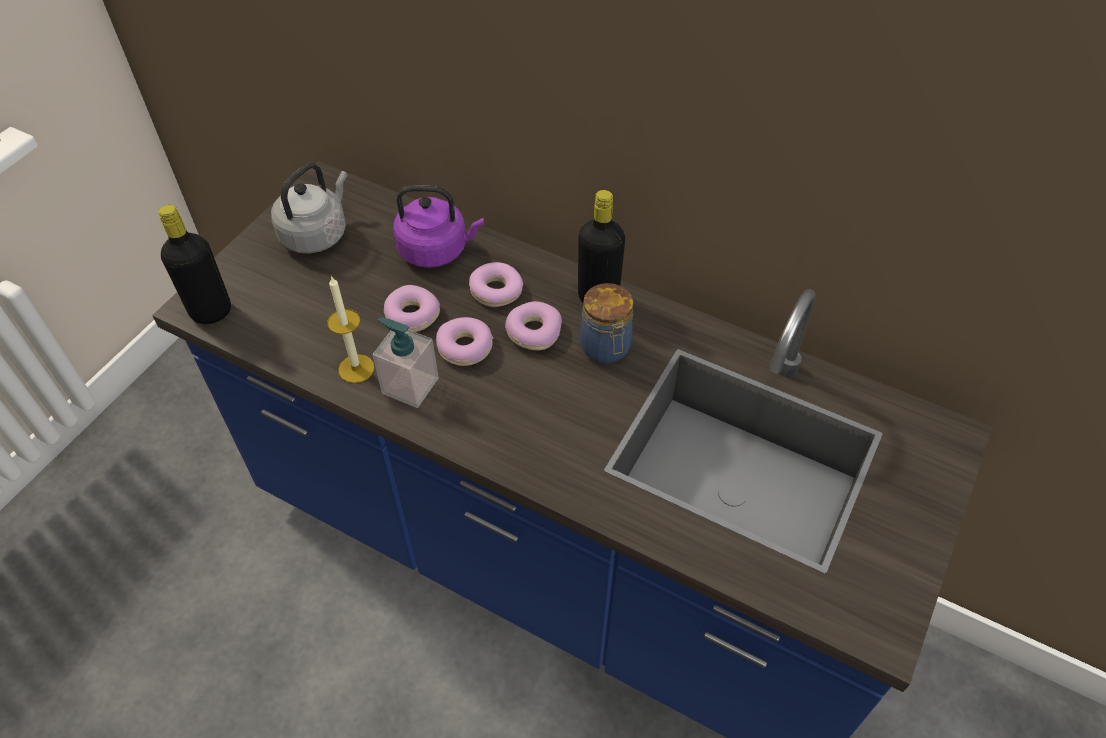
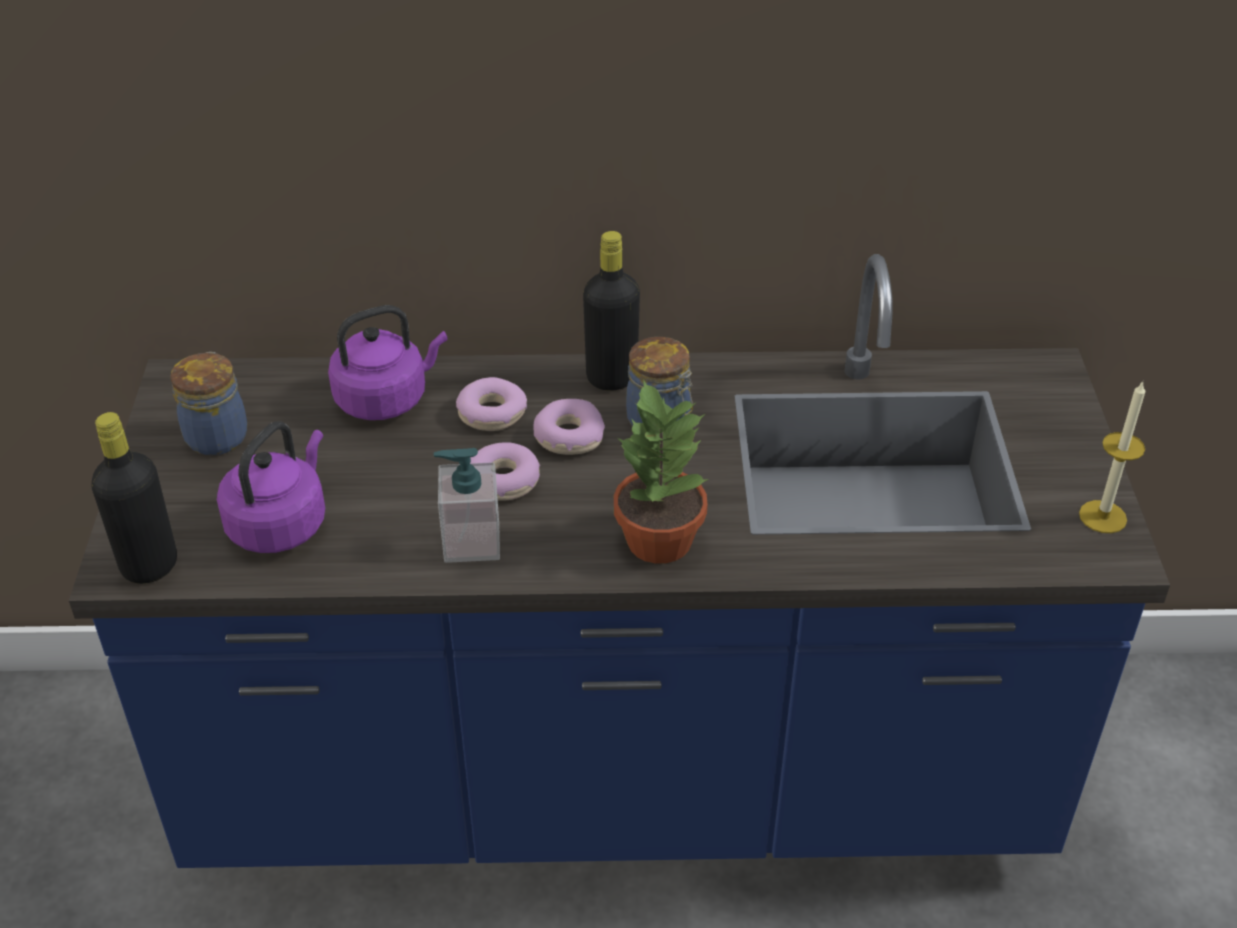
camera: 30 degrees left, 10 degrees down
(305, 316) = (280, 524): none -> purple kettle
(316, 233) = (217, 435): grey kettle -> jar
(356, 368) = (392, 551): candle -> candle (1102, 517)
(412, 316) = (413, 474): donut -> none
(533, 443) = (657, 539): none -> potted plant

